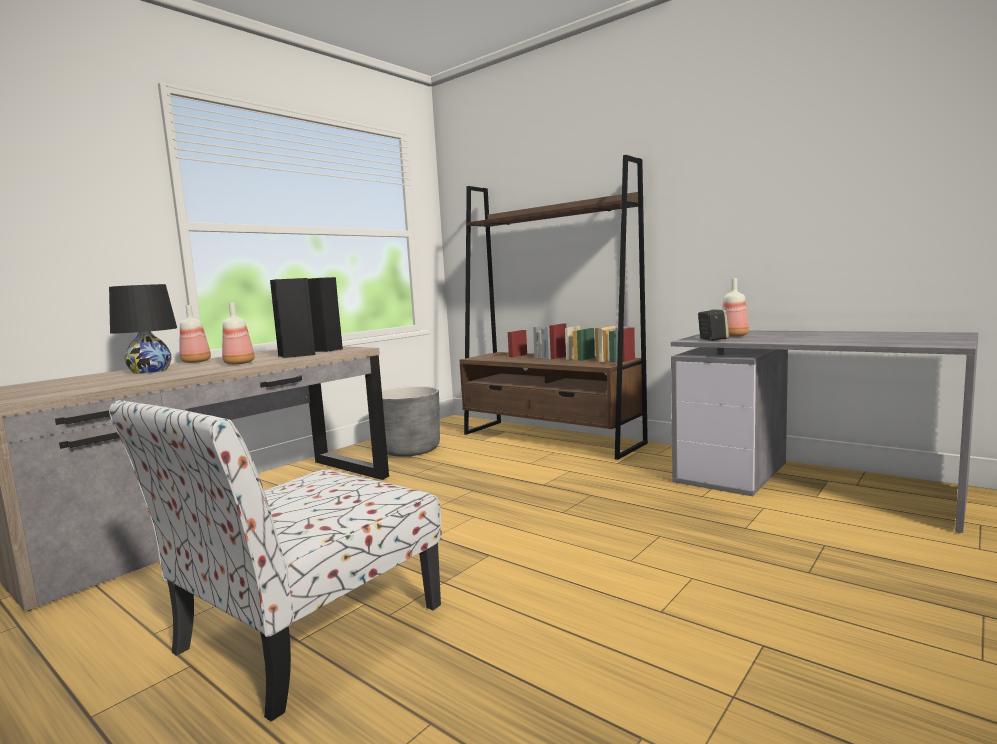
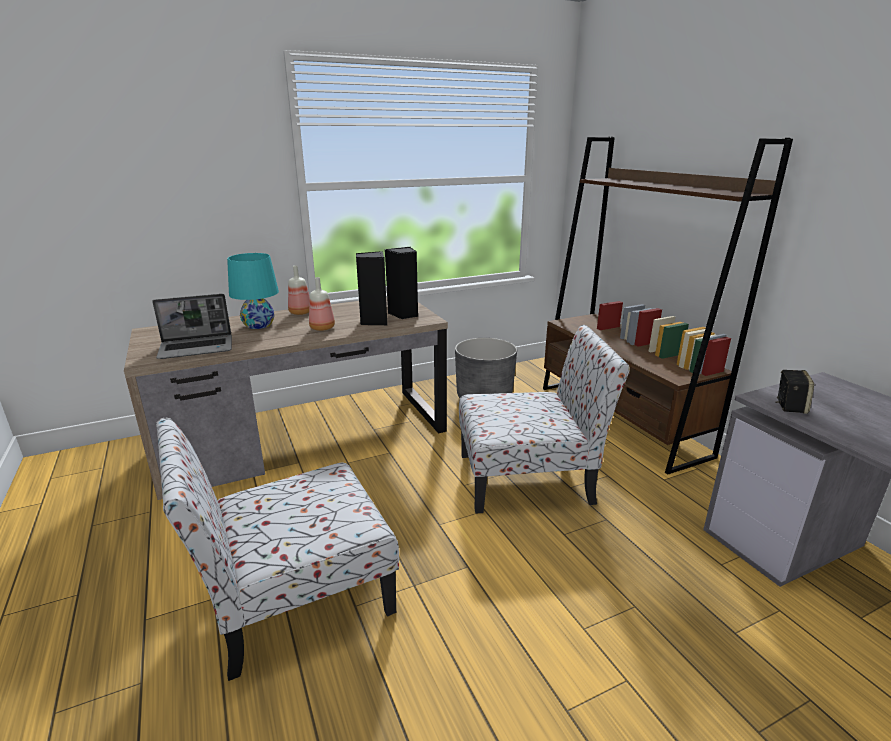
camera: 25 degrees right, 15 degrees up
(83, 387) = (197, 348): none -> laptop
(150, 371) = (258, 325): black table lamp -> turquoise table lamp
(499, 488) = (528, 478): none -> chair
(732, 336) = (826, 402): bottle -> none

